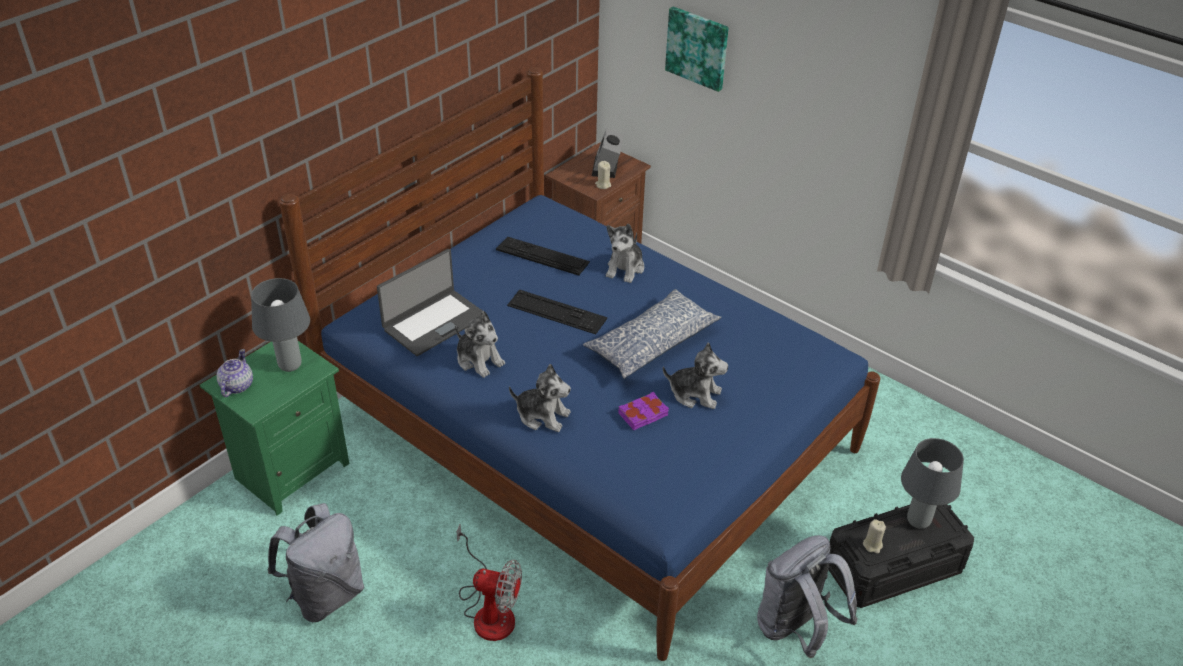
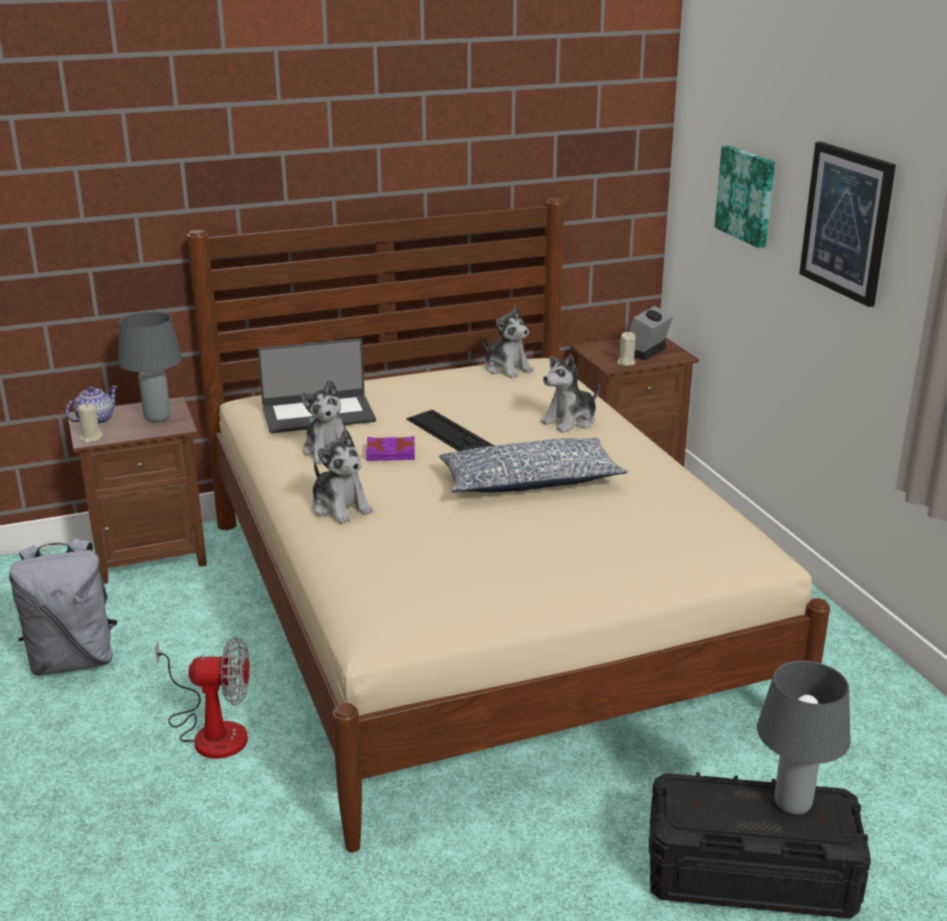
camera: 30 degrees right, 15 degrees down
(290, 470) = (149, 554): green nightstand -> brown nightstand
(489, 610) = (211, 731): fan -> fan turned 45 degrees counterclockwise
(542, 256) = (488, 393): keyboard -> none
(589, 435) = (473, 615): blue bed -> beige bed
(643, 415) = (451, 535): purple book -> purple book (391, 454)
(695, 394) = (533, 535): plush toy -> plush toy (506, 369)
(796, 629) = (550, 889): grey backpack -> none
(809, 81) = (847, 222): none -> picture
(872, 545) = (698, 806): beige candle -> beige candle (91, 438)

